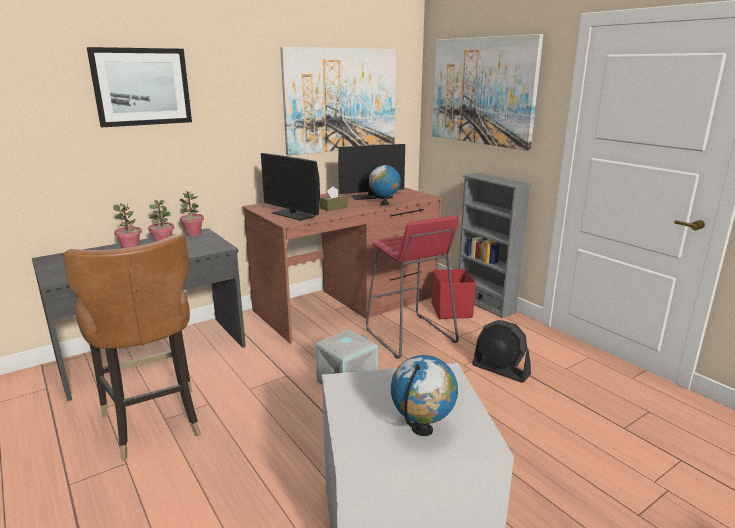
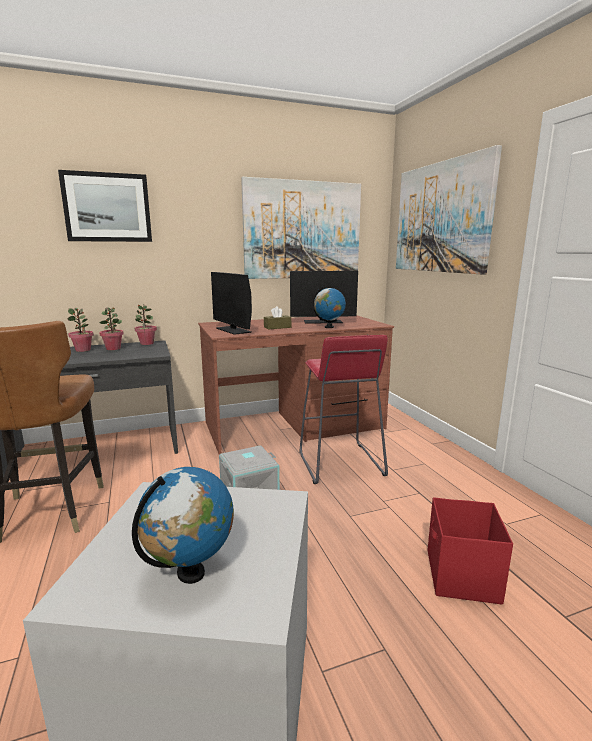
camera: 15 degrees right, 5 degrees down
(451, 311) = (395, 443): red storage box -> red storage box (461, 577)
(485, 303) = (436, 440): grey bookcase -> none
(501, 370) = (424, 513): black fan -> none

